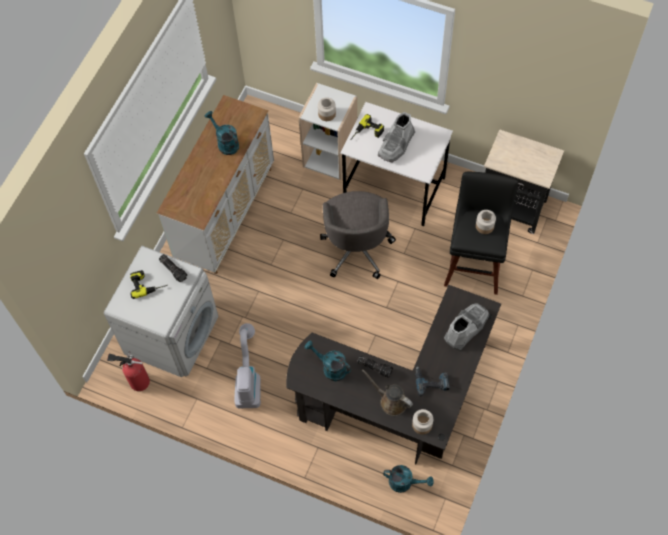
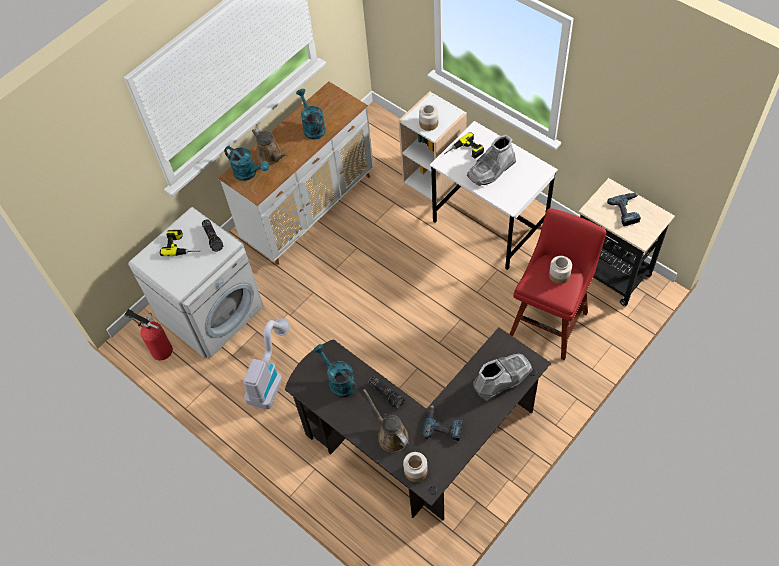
camera: 20 degrees right, 5 degrees down
(198, 181) = (271, 157): none -> brown watering can
(357, 250) = (428, 277): grey office chair -> none
(405, 482) = (394, 534): turquoise watering can -> turquoise watering can (249, 173)
(474, 264) = (549, 322): black stool -> red stool
(524, 155) = (627, 210): none -> power drill

